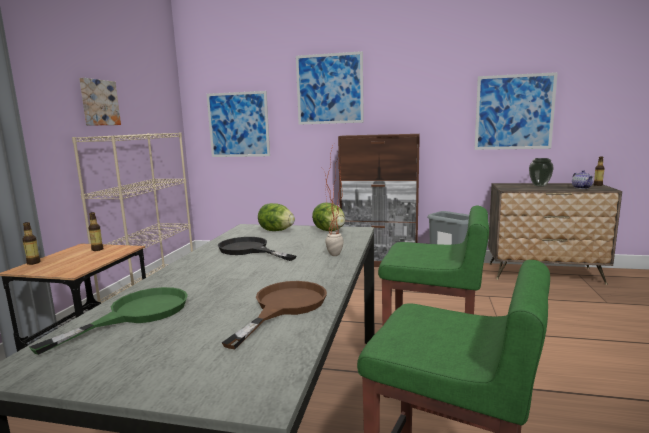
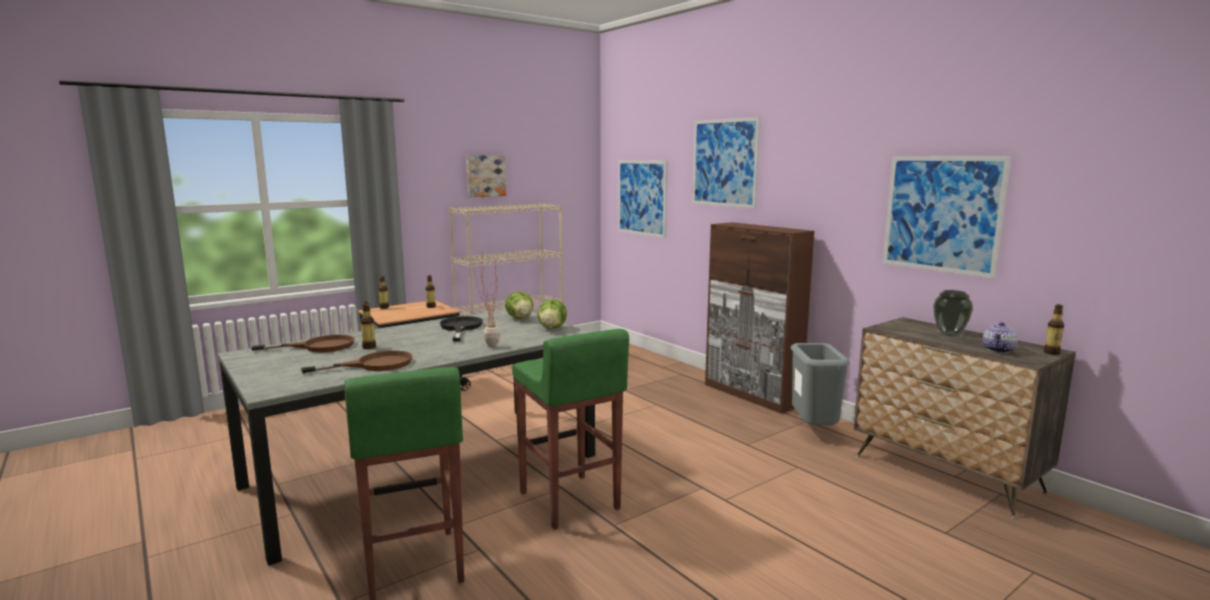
camera: 40 degrees right, 0 degrees up
(137, 313) = (319, 346): green frying pan -> brown frying pan
(212, 293) = (369, 347): none -> bottle

